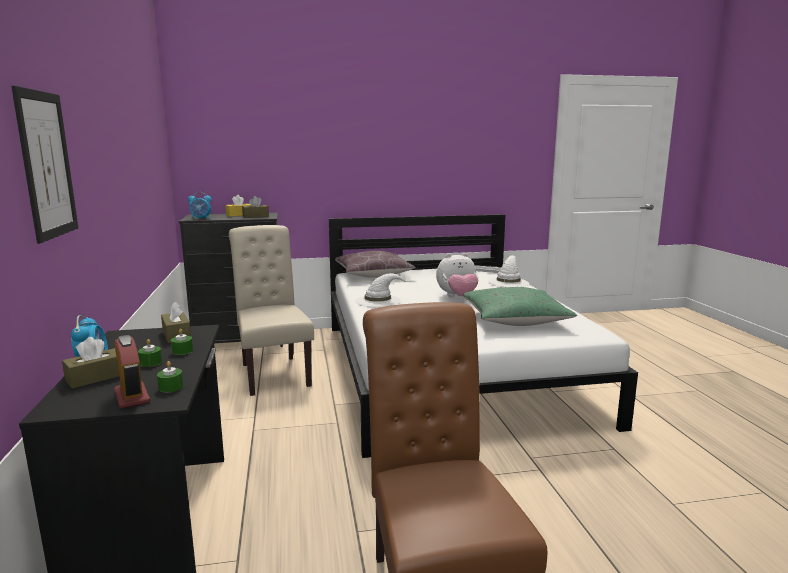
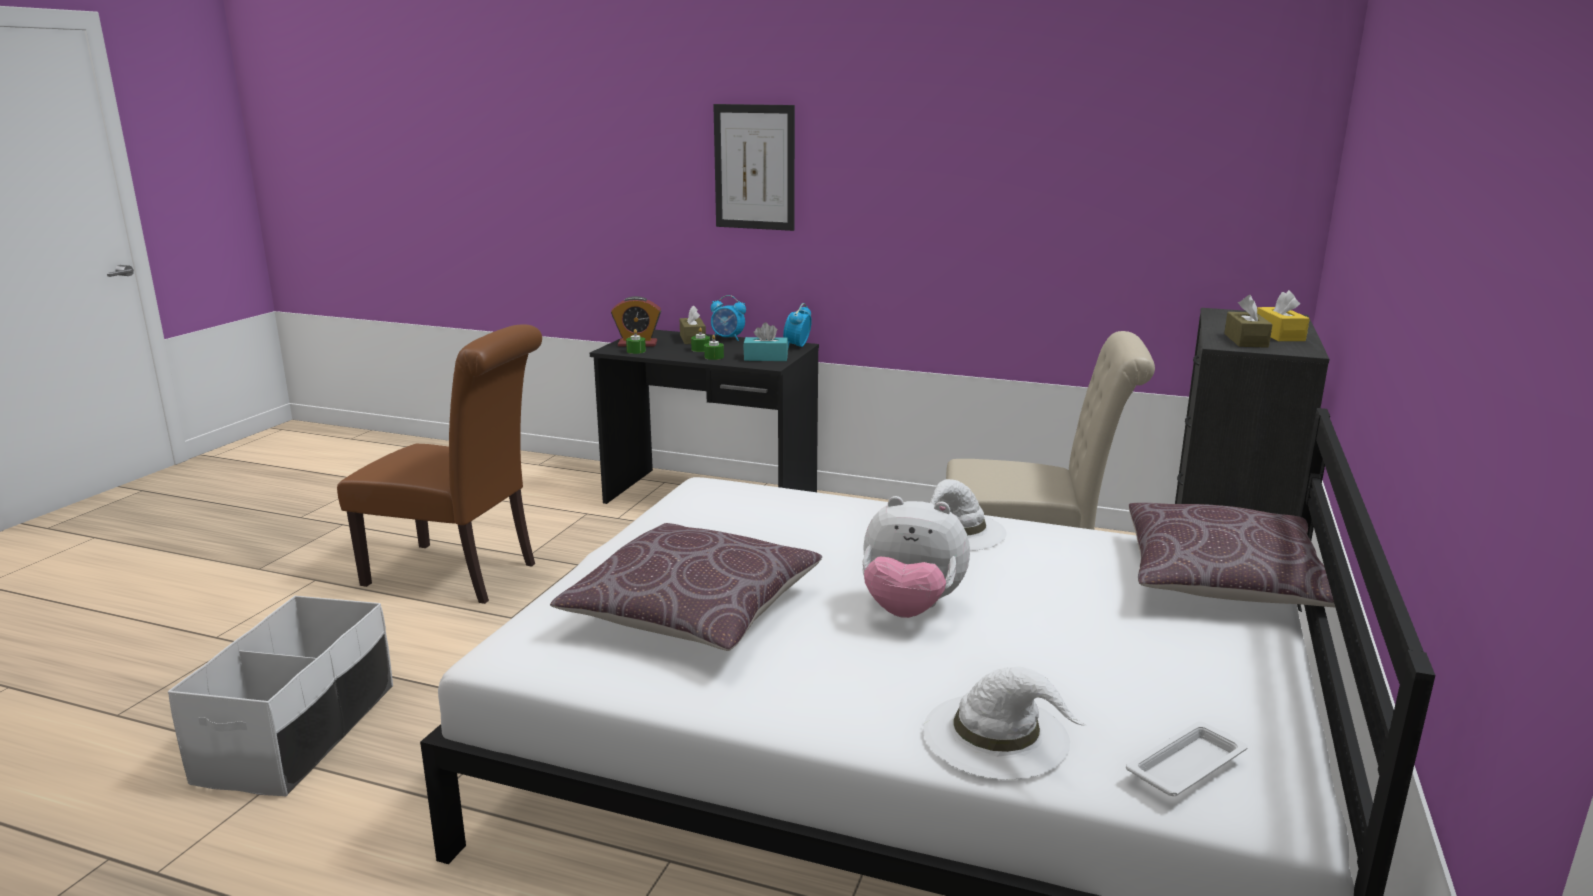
camera: 120 degrees right, 5 degrees up
(176, 335) = (766, 358): brown tissue box -> turquoise tissue box
(201, 219) = (1219, 316): alarm clock -> alarm clock (797, 346)
(457, 297) = (910, 609): plush toy -> plush toy turned 90 degrees counterclockwise
(515, 320) = (694, 612): green pillow -> brown pillow
(665, 522) = (300, 733): none -> white storage box

